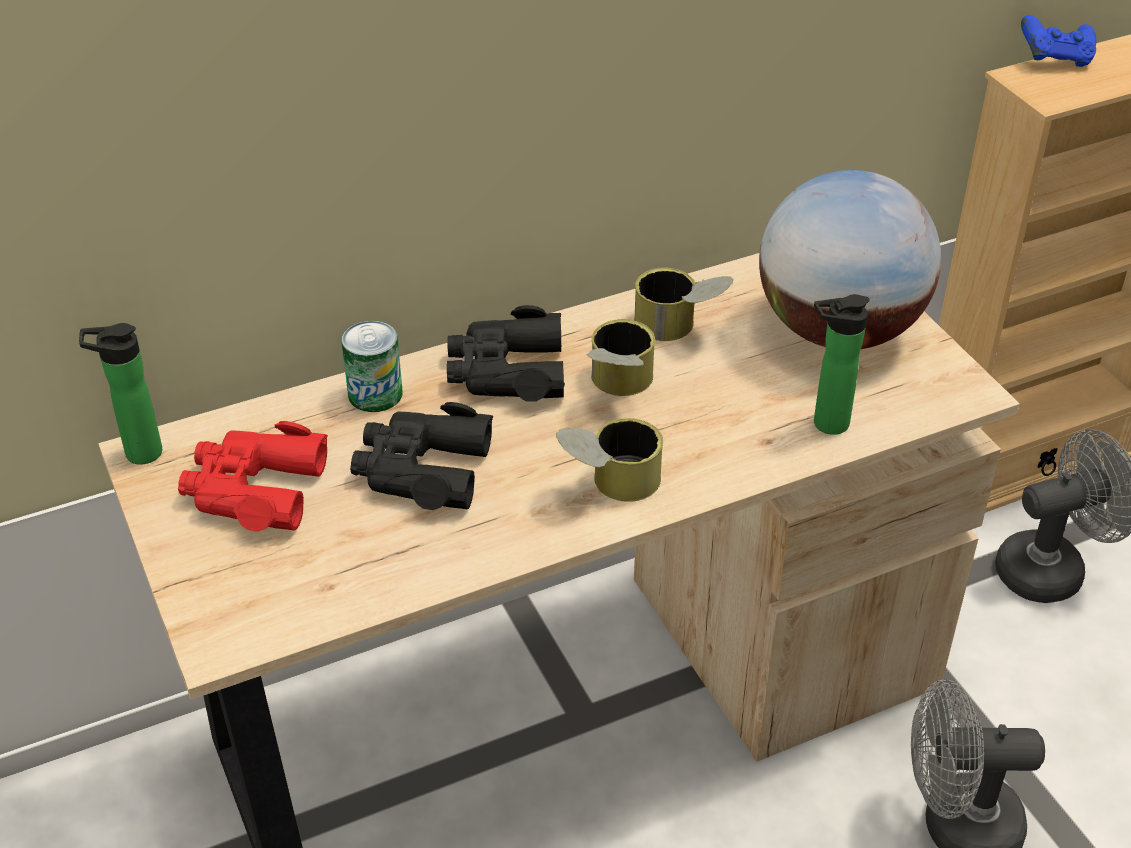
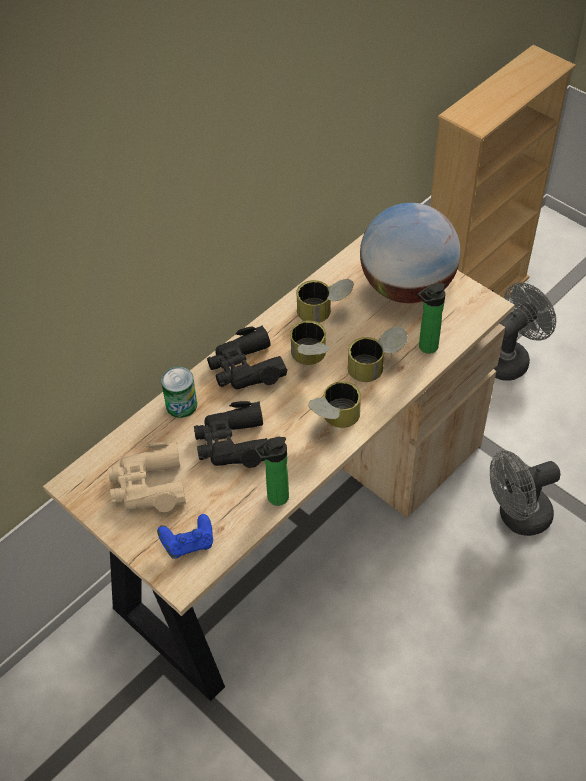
camera: 20 degrees left, 10 degrees up
(137, 453) = (69, 485): bottle -> bottle (274, 498)
(254, 490) = (148, 485): red binoculars -> beige binoculars
(724, 427) = (376, 366): none -> can
(1055, 59) = (470, 97): blue game controller -> blue game controller (188, 543)

